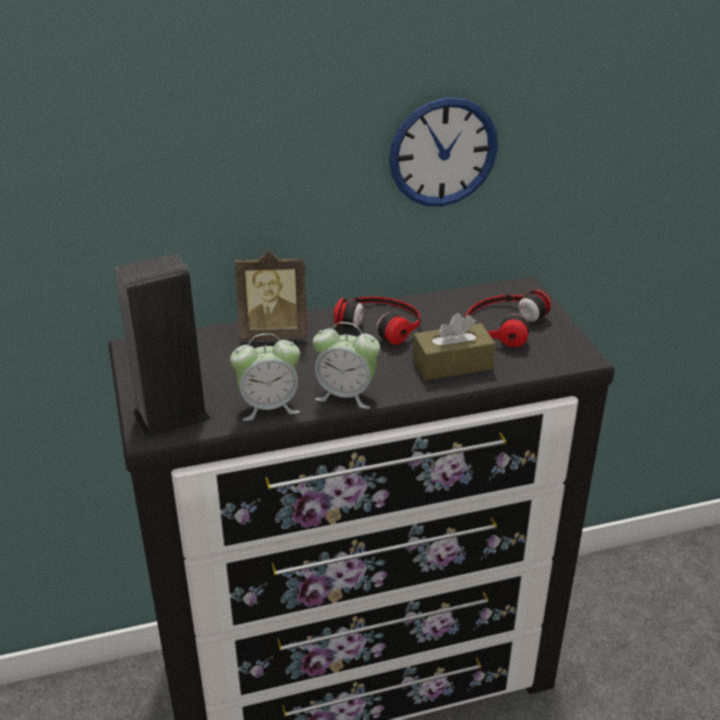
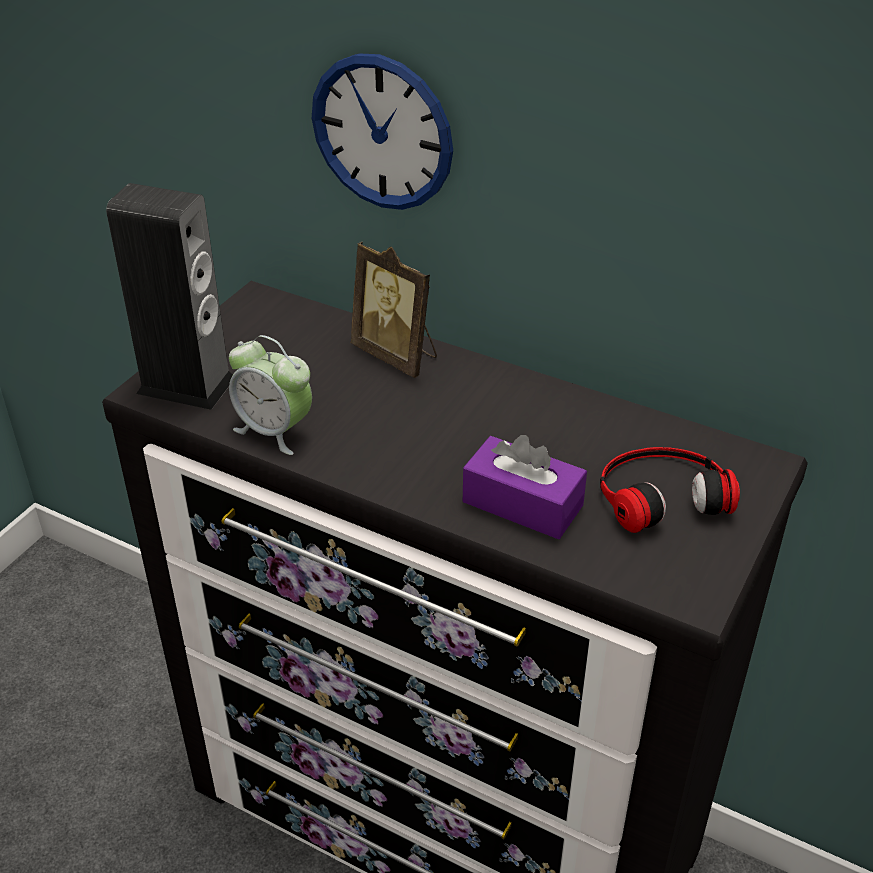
camera: 45 degrees right, 5 degrees up
(346, 395) = (361, 465): alarm clock -> none
(381, 322) = (521, 408): headphones -> none
(443, 152) = (688, 209): wall clock -> wall clock (382, 132)
(452, 364) = (522, 504): brown tissue box -> purple tissue box

